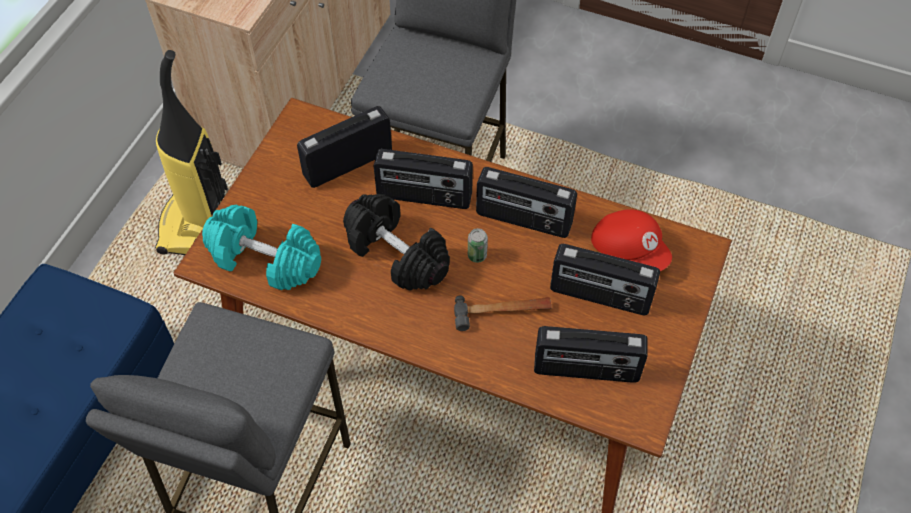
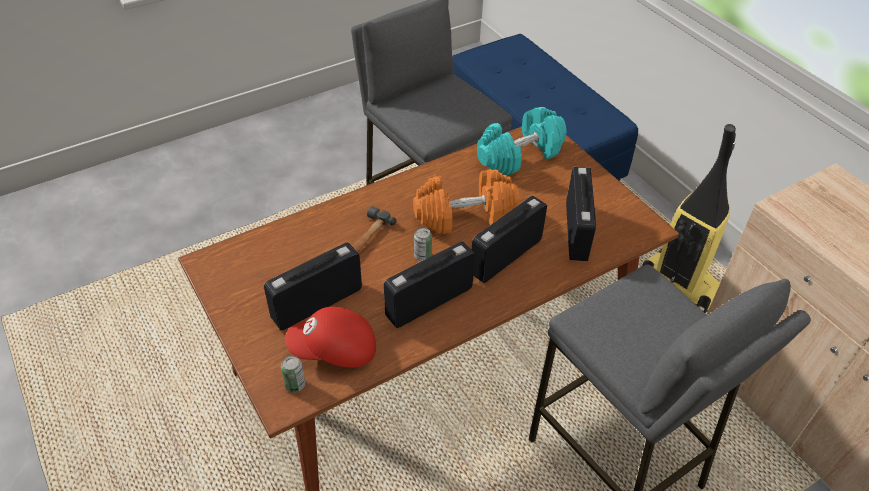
camera: 125 degrees right, 10 degrees down
(396, 254) = (465, 215): black dumbbell -> orange dumbbell
(586, 370) = (273, 258): radio -> none
(682, 253) = (295, 385): none -> can

